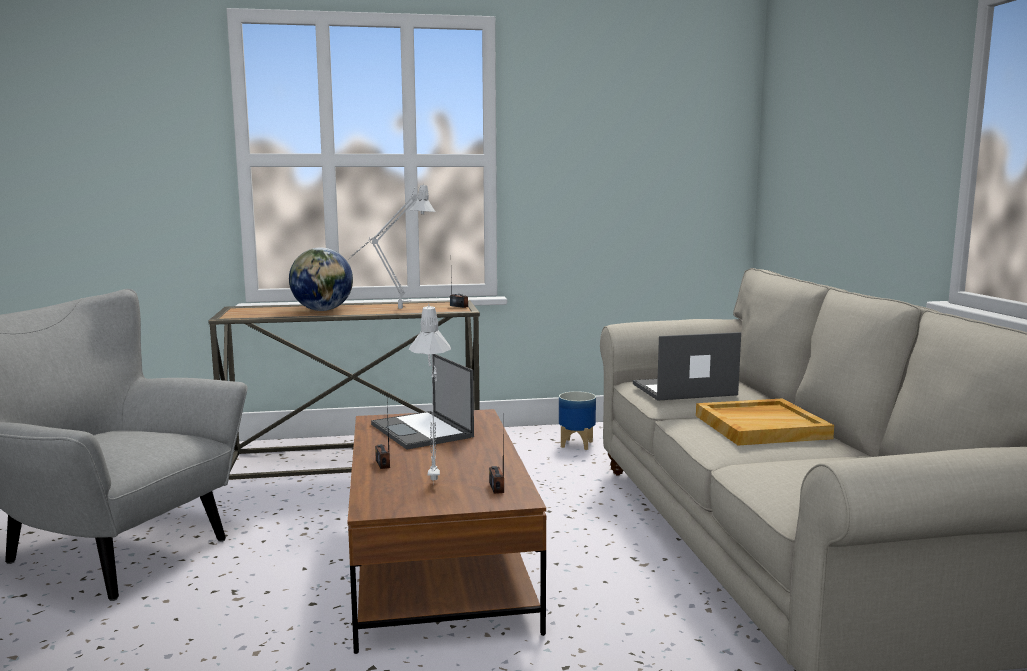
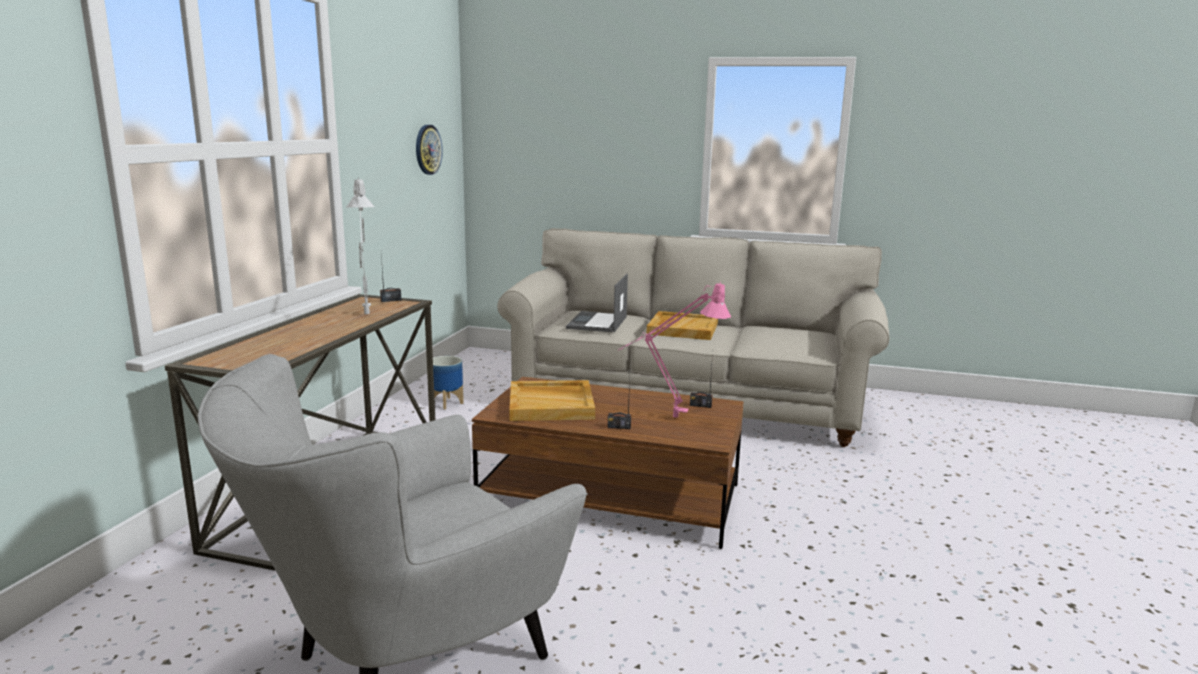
camera: 65 degrees left, 5 degrees up
(323, 310) = (301, 335): globe -> none
(422, 431) = (552, 404): laptop -> beige tray
(434, 478) = (668, 417): grey table lamp -> pink table lamp
(669, 169) = (427, 149): none -> wall clock

